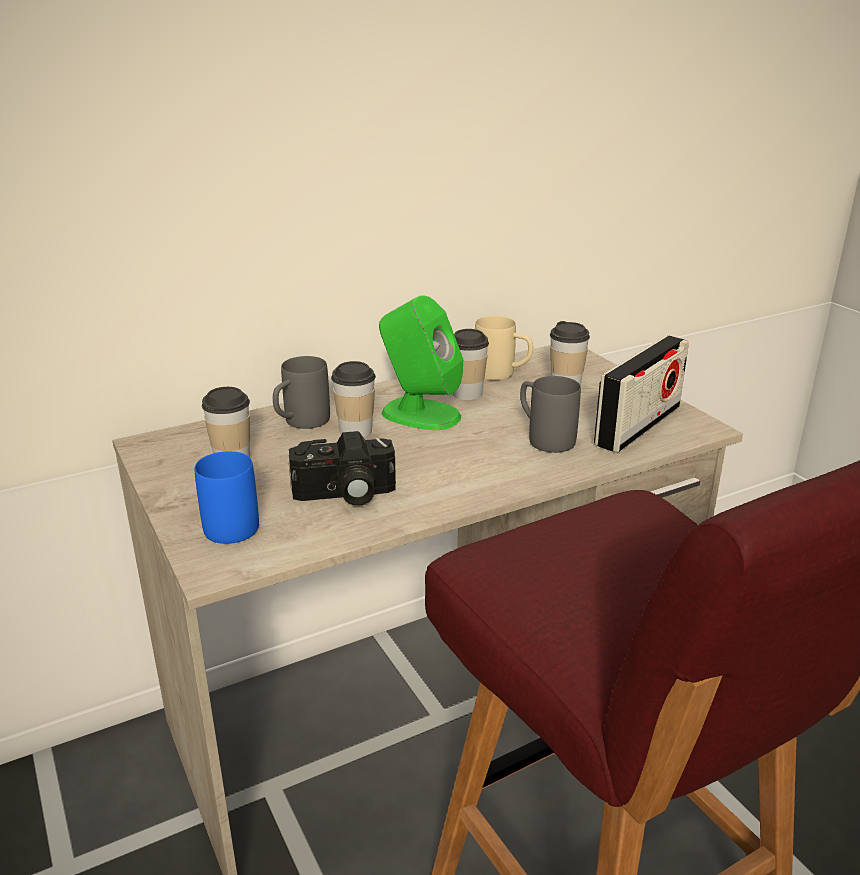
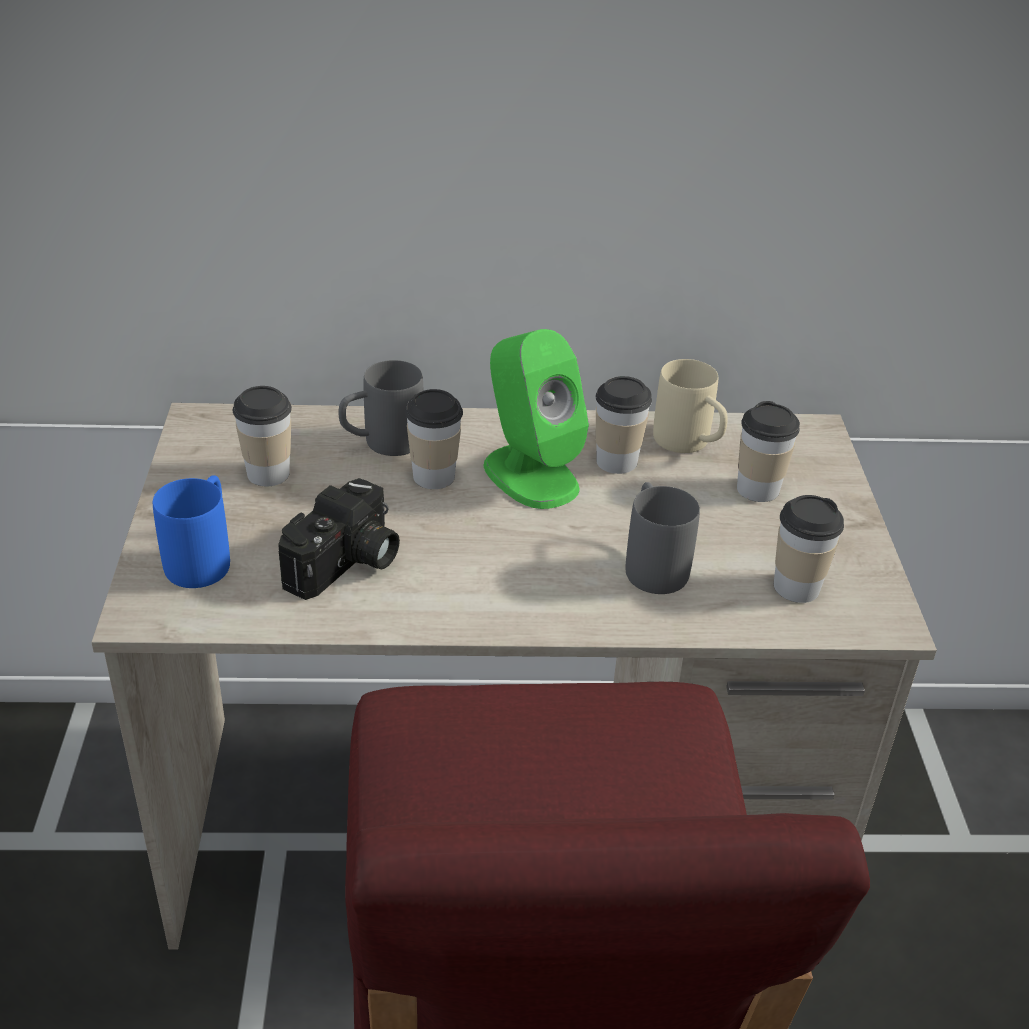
camera: 25 degrees right, 10 degrees up
(344, 495) = (347, 565): camera -> camera turned 75 degrees counterclockwise
(638, 425) = (796, 587): radio -> cup

